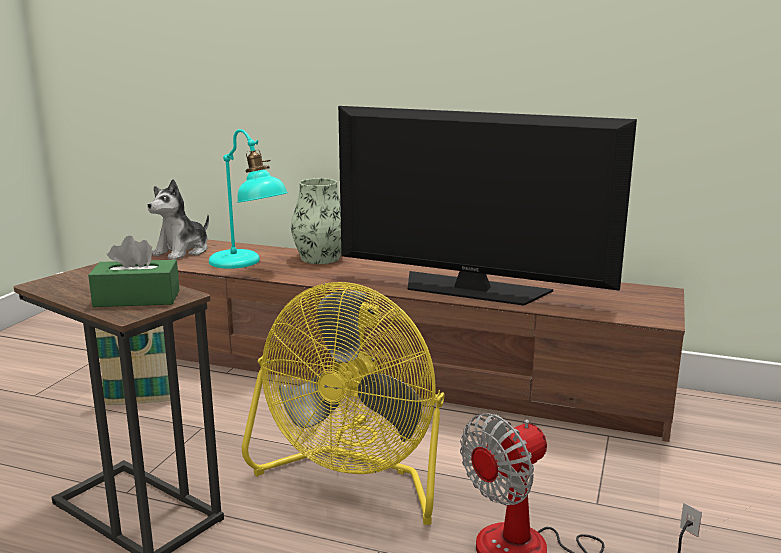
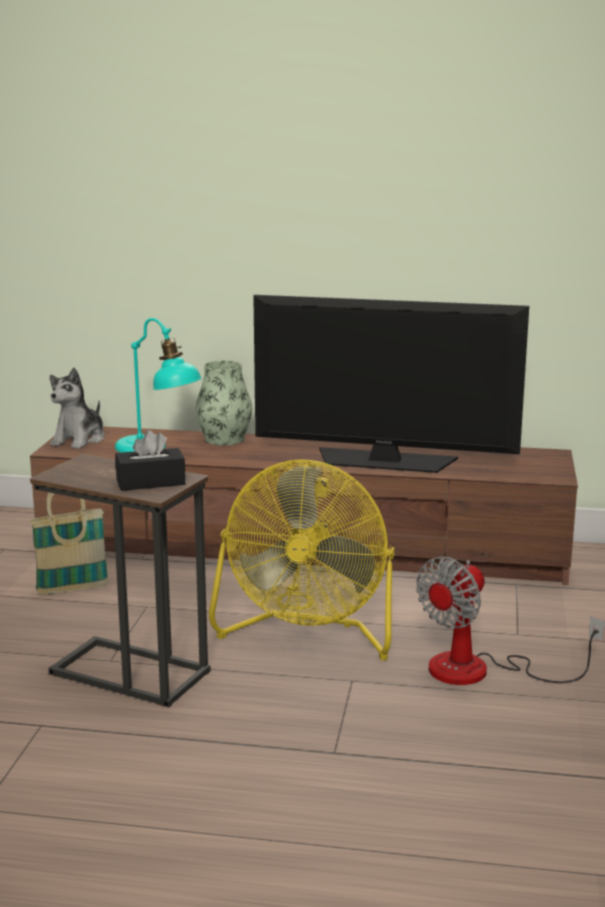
camera: 10 degrees left, 0 degrees up
(137, 299) = (150, 482): green tissue box -> black tissue box

